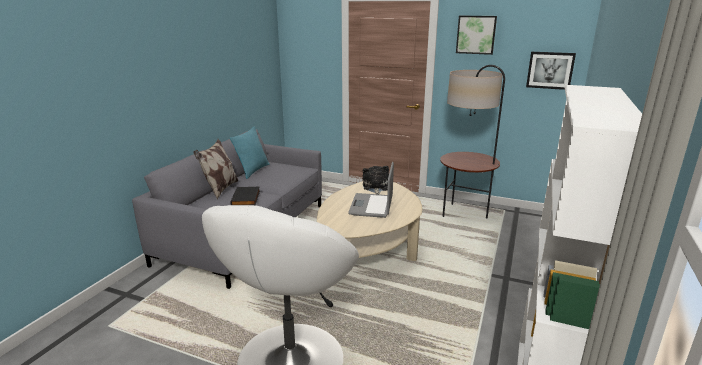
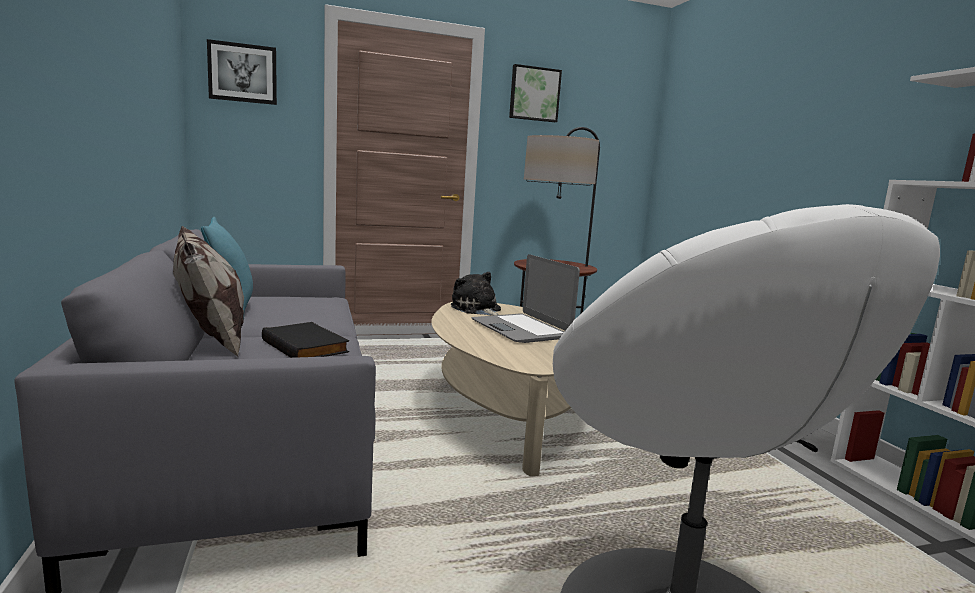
camera: 40 degrees left, 10 degrees down
(550, 70) = (618, 146): picture -> picture (243, 73)

